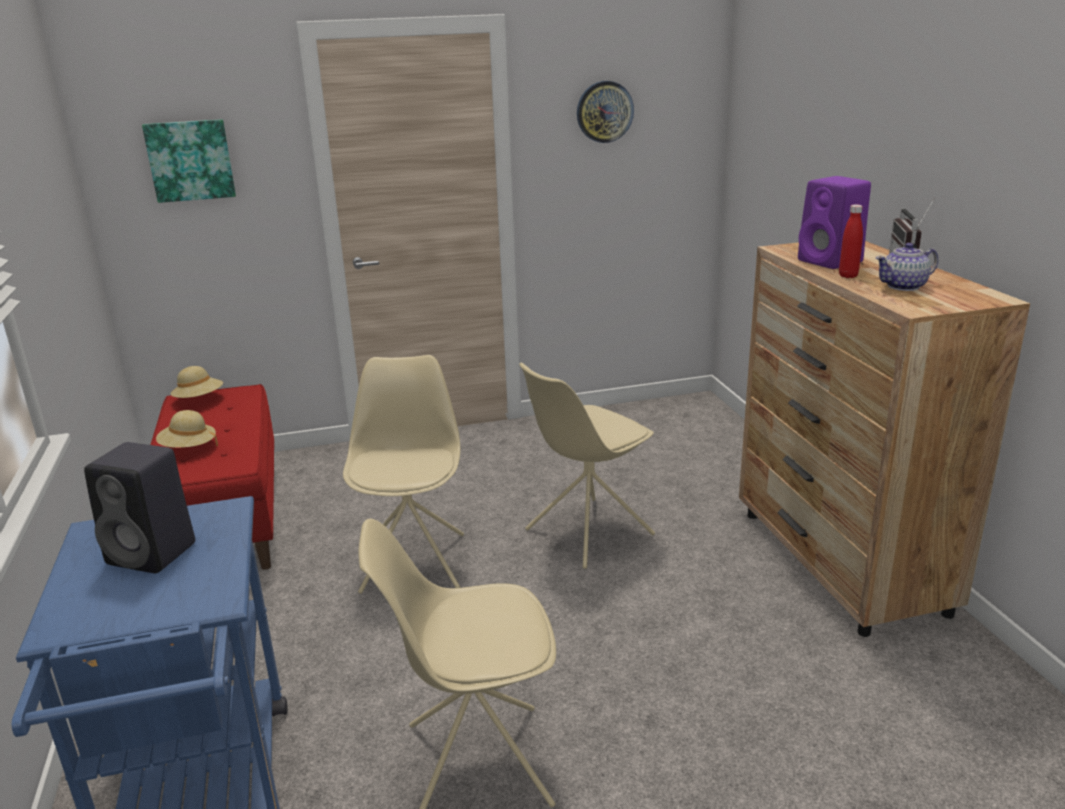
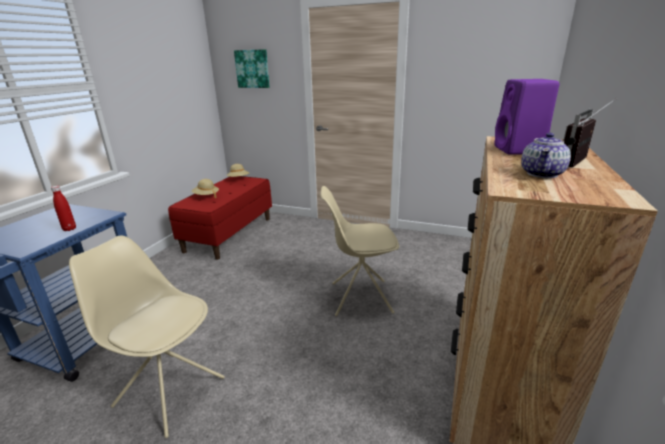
camera: 35 degrees right, 0 degrees up
(154, 553) = (55, 223): black speaker -> none
(414, 561) = (269, 279): beige chair -> none
(604, 112) = (468, 52): wall clock -> none
(848, 276) = (509, 160): red bottle -> red bottle (69, 229)
(904, 286) = (542, 174): teapot -> teapot turned 75 degrees counterclockwise

